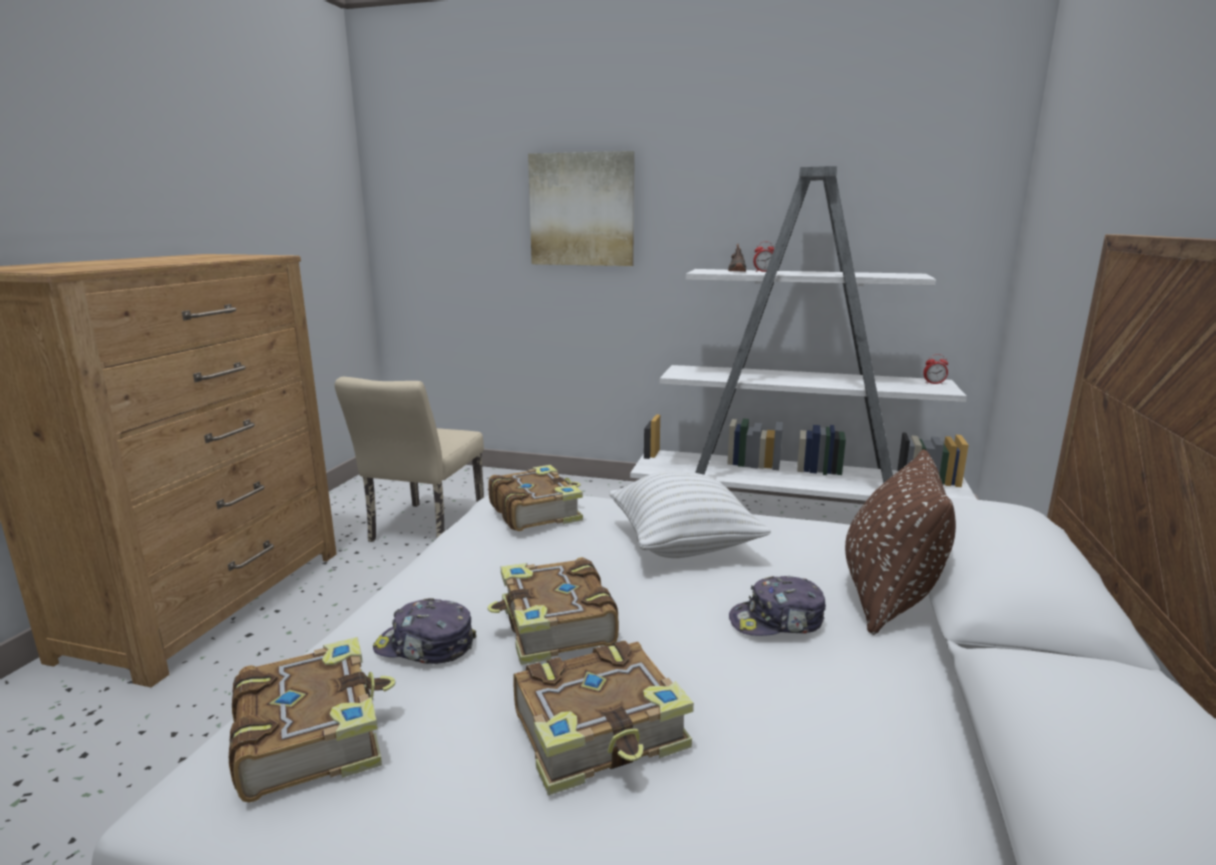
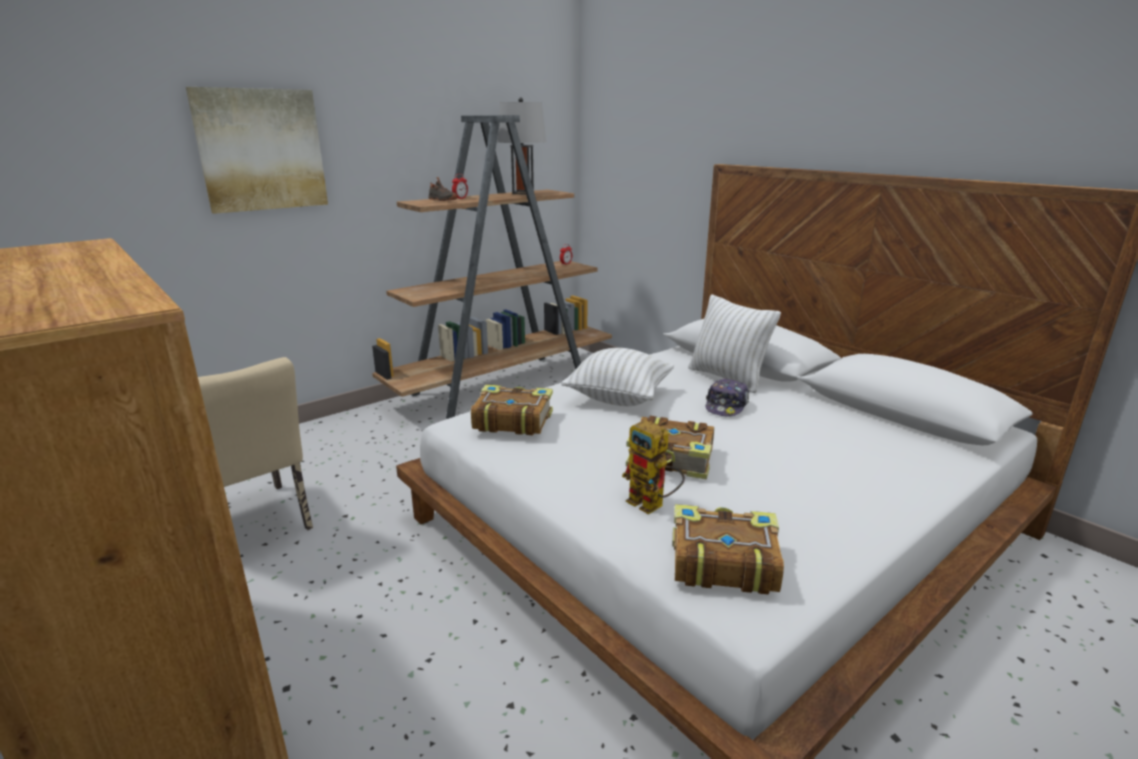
camera: 55 degrees left, 5 degrees up
(425, 646) = (652, 505): cap -> toy robot
(601, 732) = (786, 475): book -> none
(792, 517) = (503, 384): white bookcase -> brown bookcase
(865, 273) = (523, 193): none -> grey table lamp
(888, 597) = (727, 378): brown pillow -> white pillow

